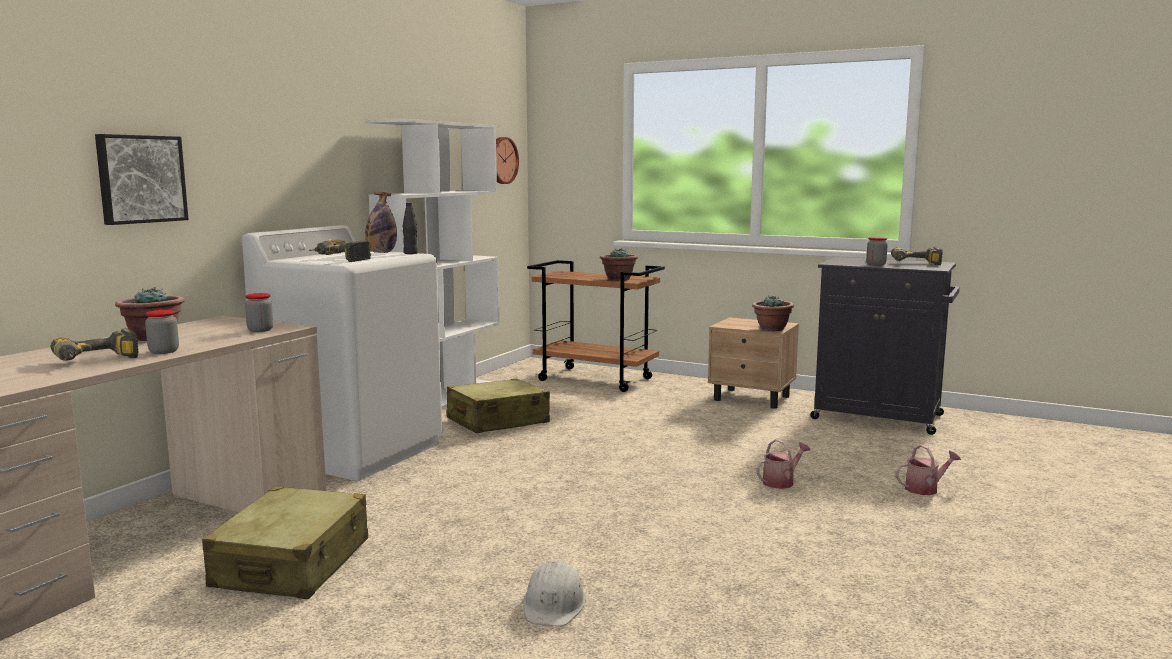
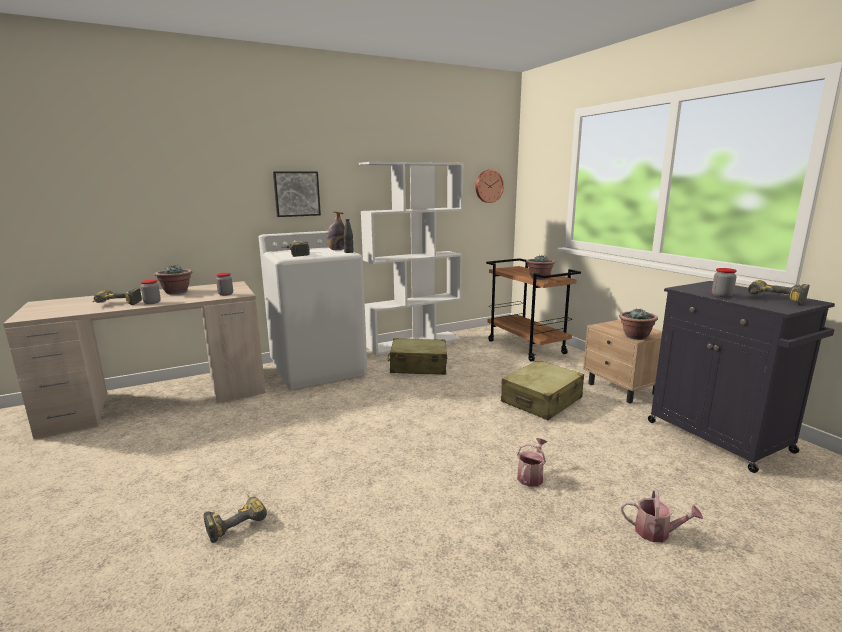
camera: 35 degrees right, 5 degrees up
(140, 179) = (190, 203): picture -> picture (296, 194)
(292, 564) = (182, 435): beige suitcase -> beige suitcase (542, 400)
(554, 604) = (235, 521): white hard hat -> power drill
(781, 482) = (531, 476): watering can -> watering can turned 60 degrees counterclockwise

